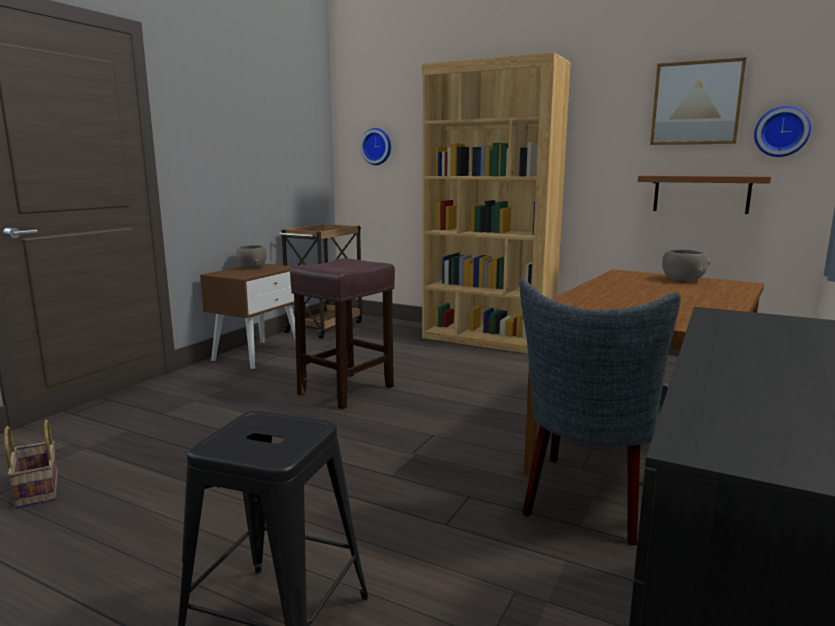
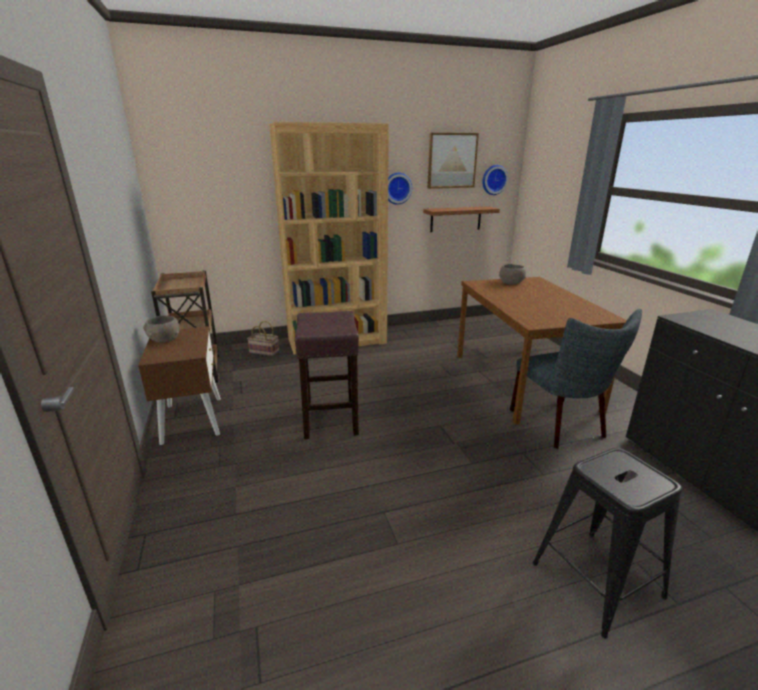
camera: 45 degrees left, 10 degrees up
(36, 489) = (285, 645): basket -> basket (263, 351)
(377, 146) = (199, 192): wall clock -> wall clock (397, 188)

